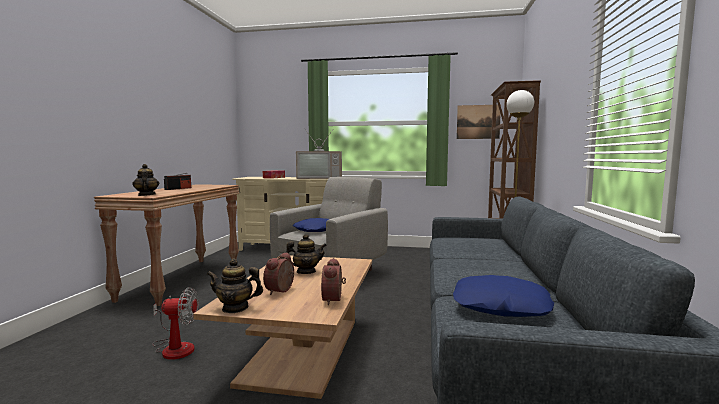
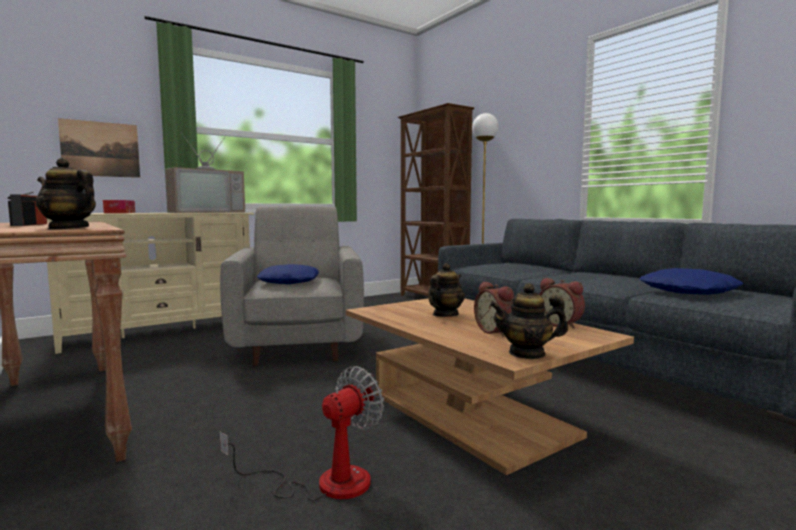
camera: 45 degrees left, 0 degrees up
(235, 308) = (527, 353): teapot -> teapot turned 45 degrees clockwise
(478, 122) = (381, 146): picture -> picture (100, 149)

